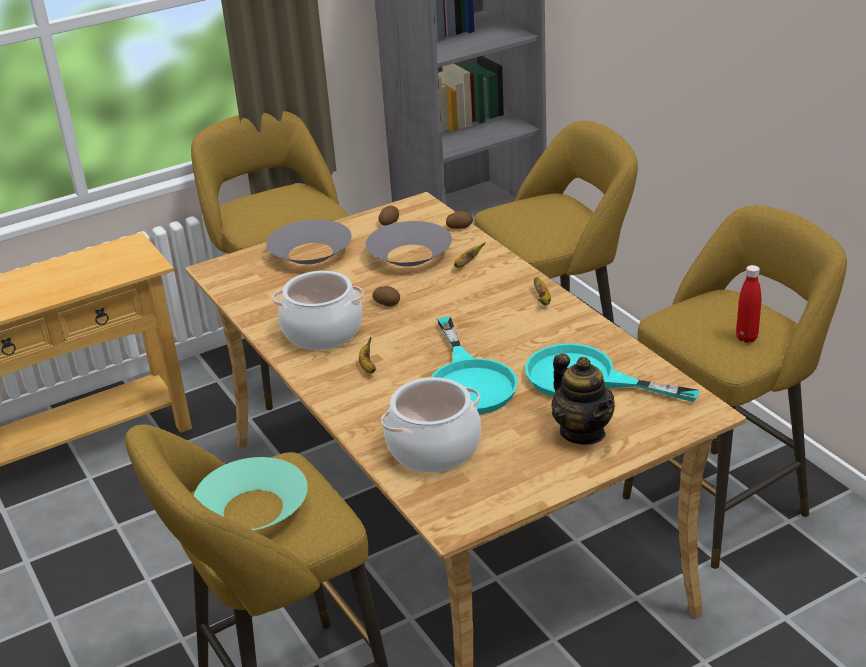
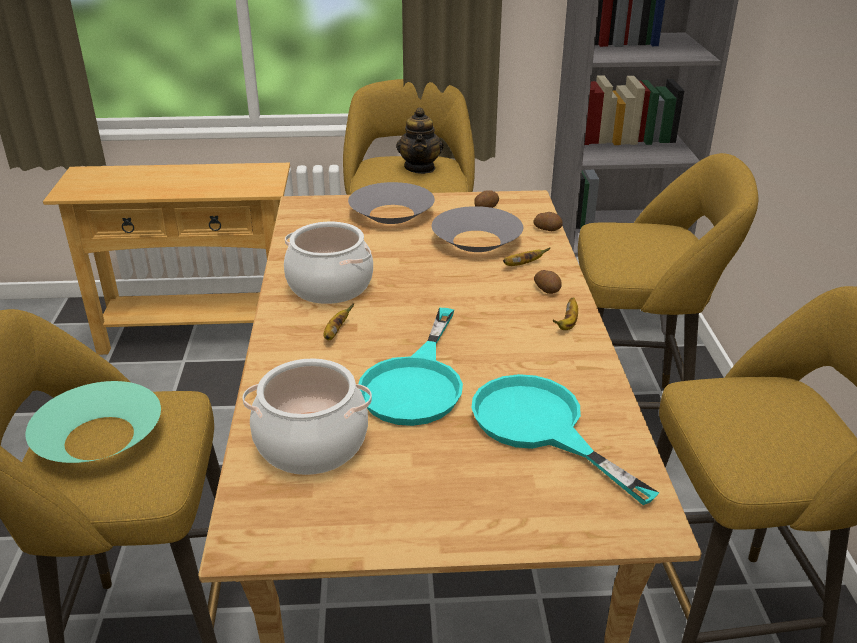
camera: 25 degrees right, 0 degrees up
(387, 303) = (413, 278): potato -> potato (547, 289)
(583, 432) = (483, 490): teapot -> teapot (420, 168)
(746, 338) = (781, 448): red bottle -> none

